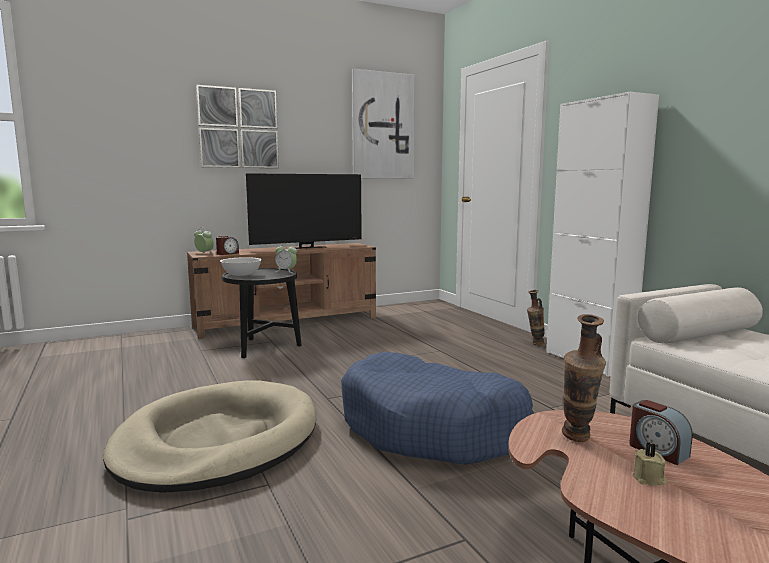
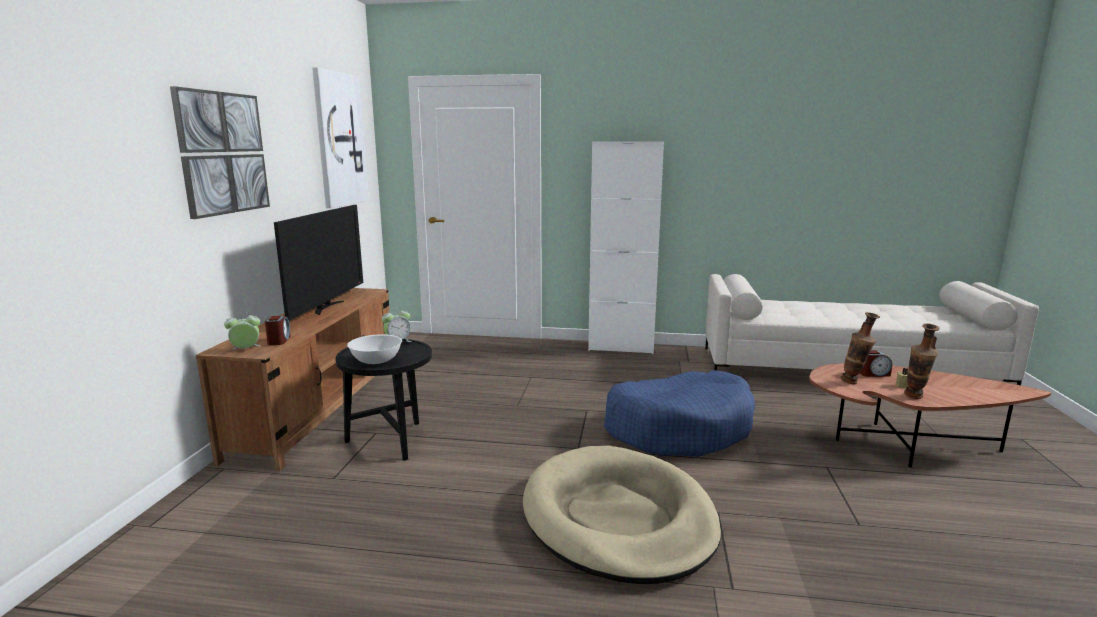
camera: 55 degrees left, 5 degrees up
(534, 344) = (567, 347): vase -> vase (915, 398)

